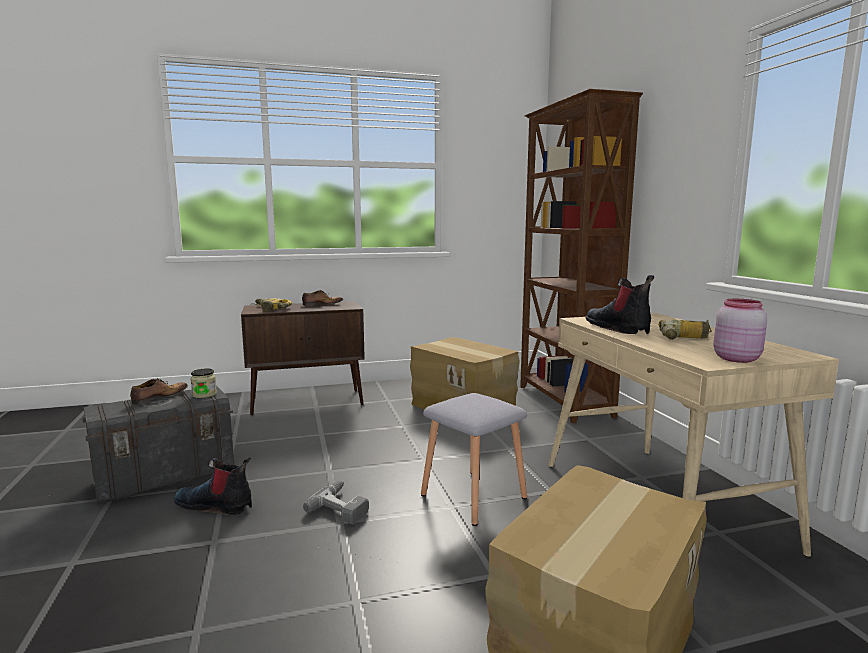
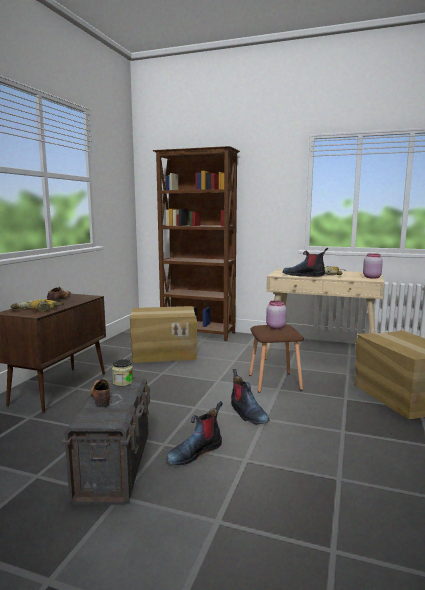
camera: 55 degrees left, 0 degrees up
(343, 507) = (247, 414): power drill -> boot
(471, 496) = (274, 382): grey stool -> brown stool
(475, 402) = (275, 327): none -> pink jar

